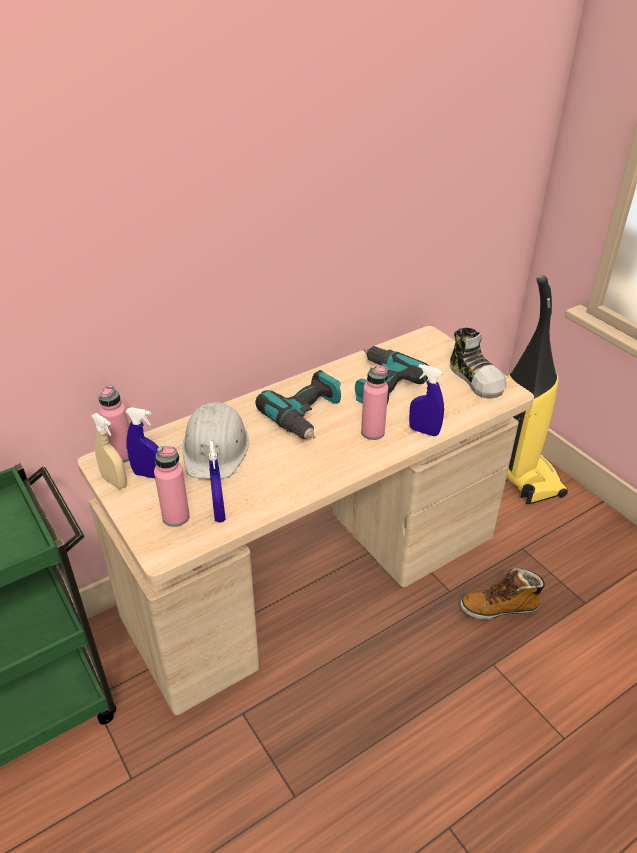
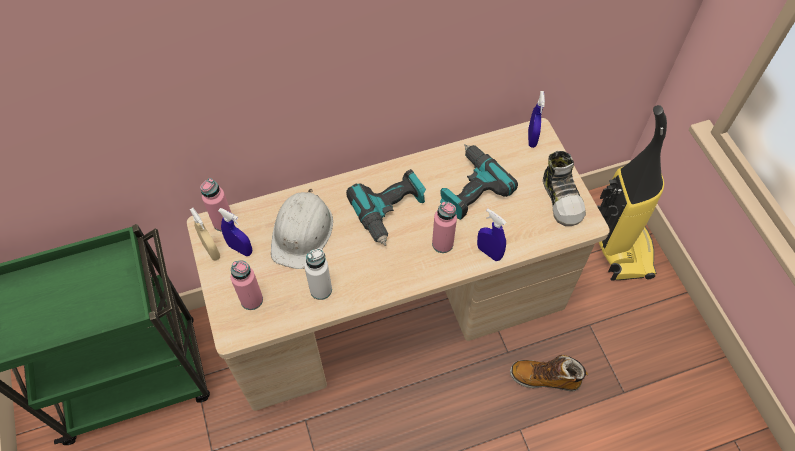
camera: 15 degrees right, 20 degrees up
(219, 512) = (287, 302): blue spray bottle -> blue spray bottle (532, 138)
(254, 493) = (321, 290): none -> white bottle

